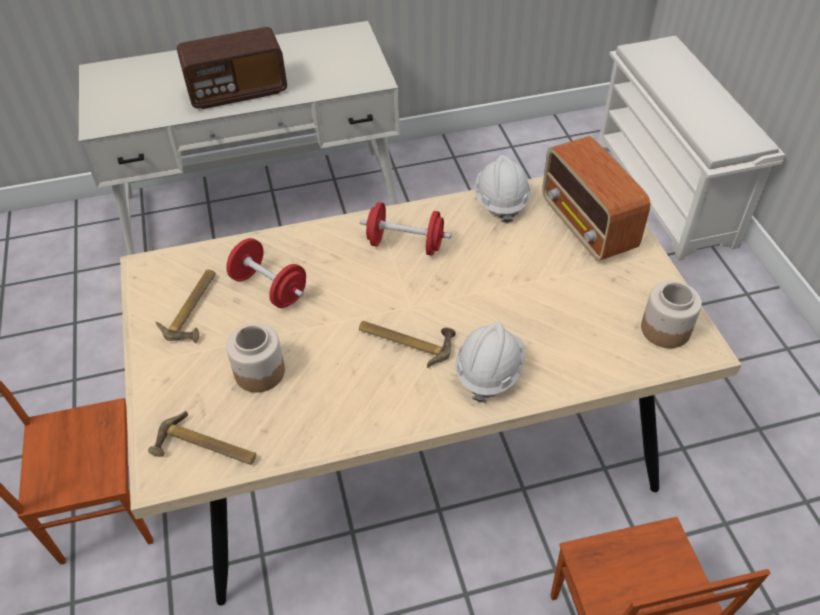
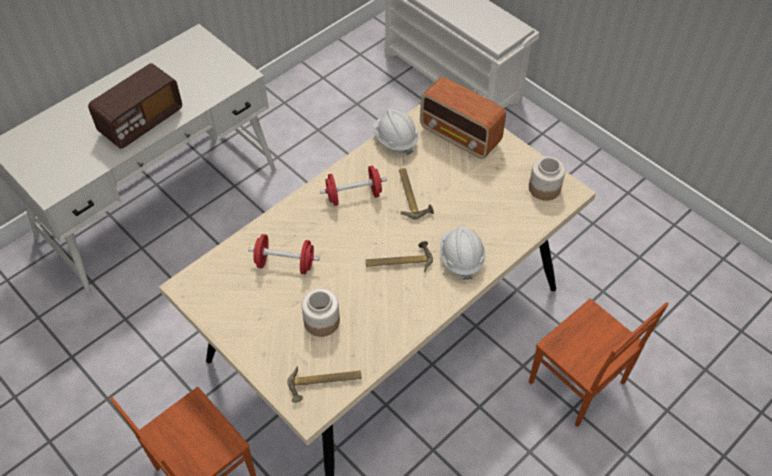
camera: 30 degrees left, 5 degrees up
(195, 309) = (245, 299): hammer -> hammer (412, 195)

